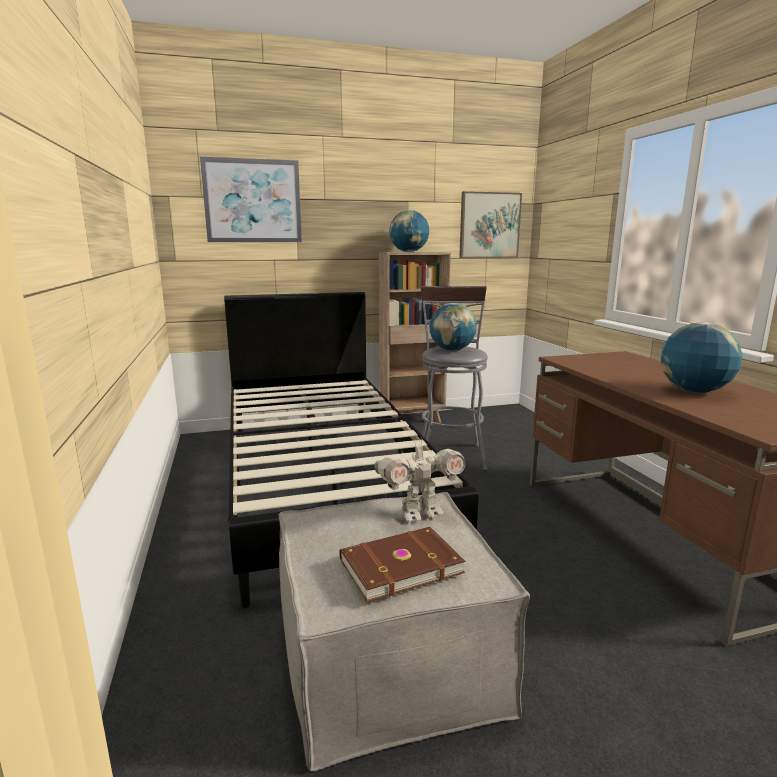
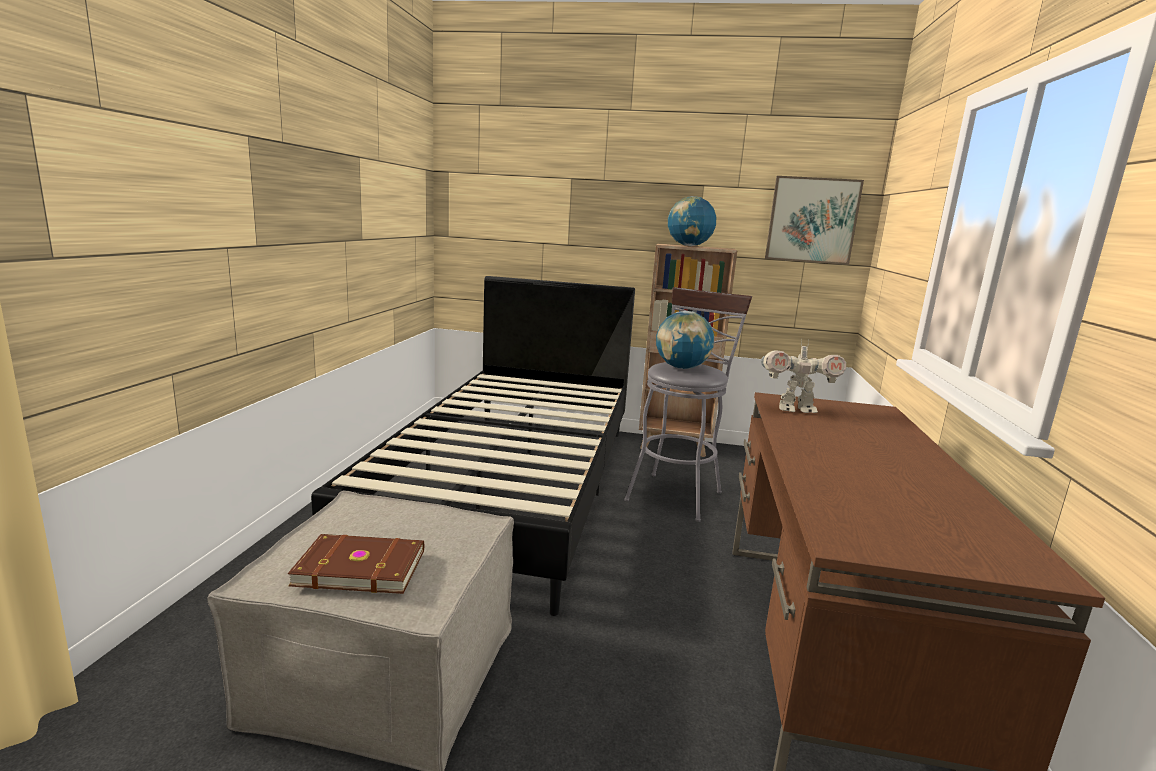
camera: 25 degrees right, 0 degrees up
(253, 201) = (526, 179): picture -> none
(419, 513) = (450, 528): toy robot -> toy robot (795, 409)
(694, 391) = (870, 472): globe -> none

